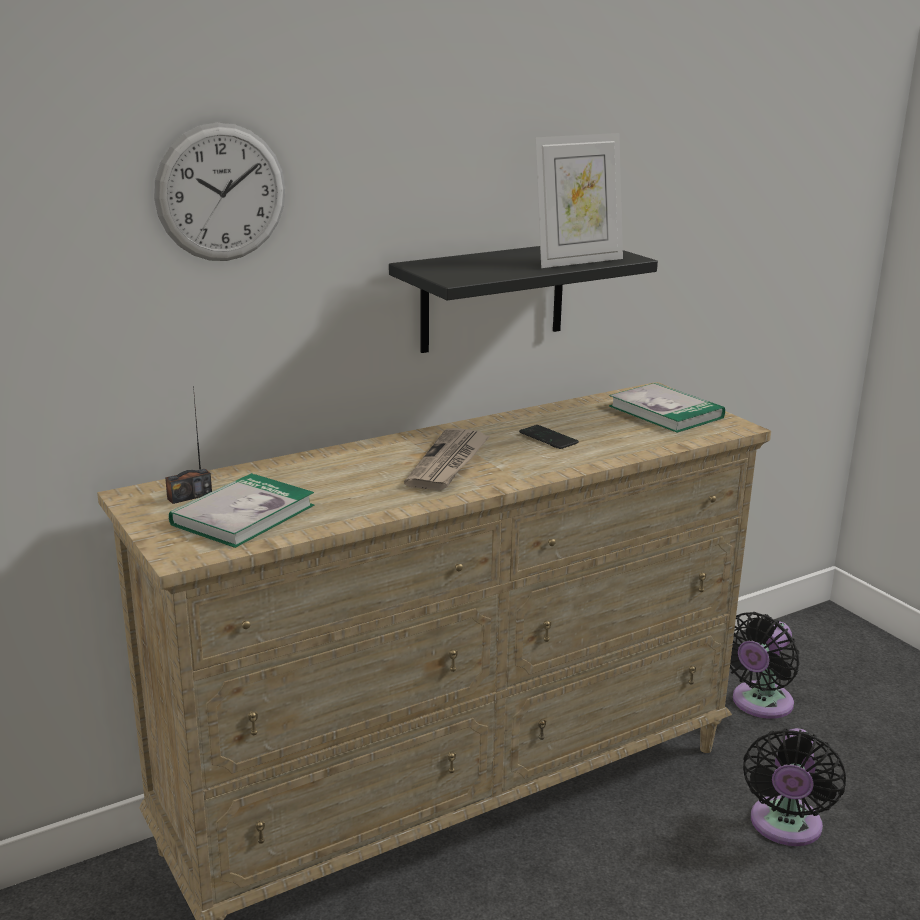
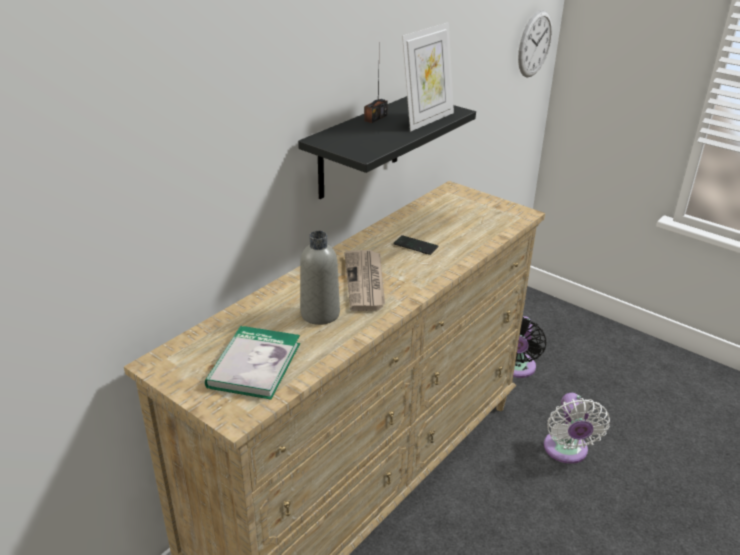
camera: 20 degrees left, 10 degrees up
(189, 496) = (201, 355): radio -> radio (375, 118)
(221, 193) = (187, 114): wall clock -> wall clock (534, 44)
(364, 483) = (320, 314): none -> grey bottle
(665, 412) = (472, 208): book -> none
(784, 827) = (566, 451): black fan -> white fan

